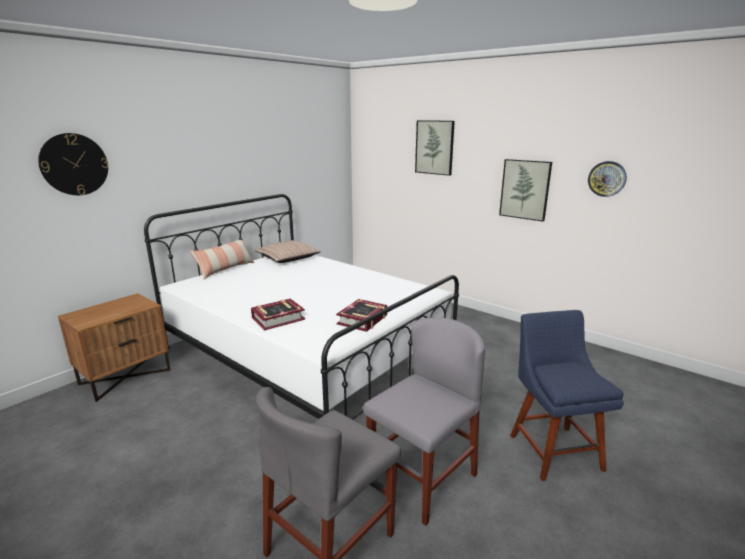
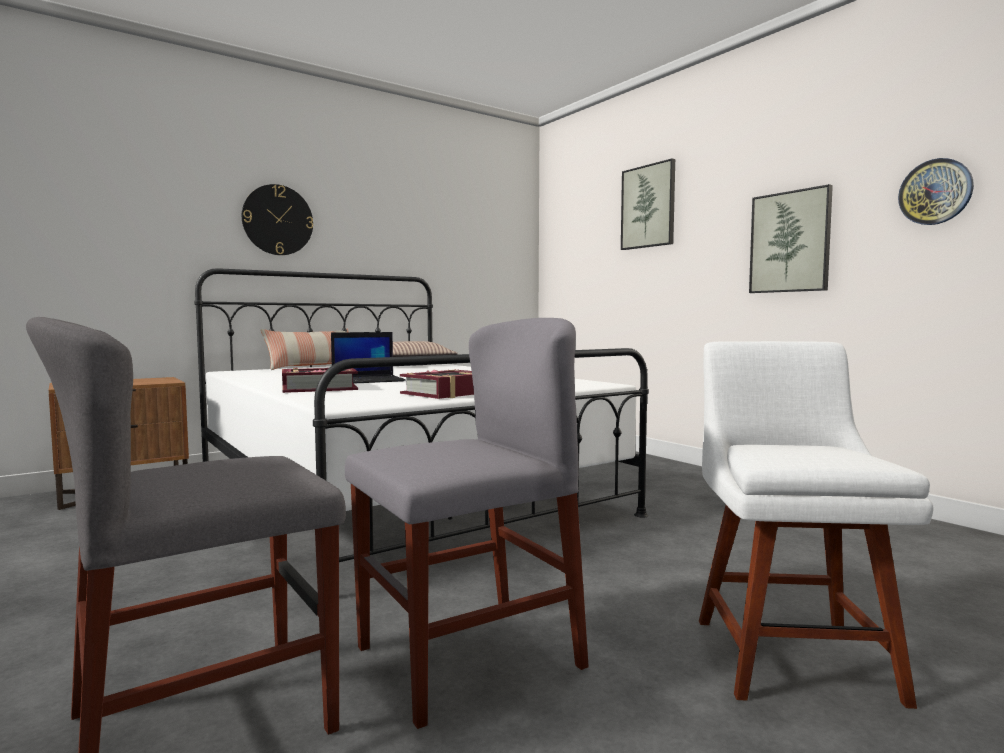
camera: 15 degrees right, 15 degrees down
(74, 164) = (114, 184): wall clock -> wall clock (277, 220)
(292, 298) = (368, 380): none -> laptop
(553, 449) = (789, 653): blue chair -> white chair

